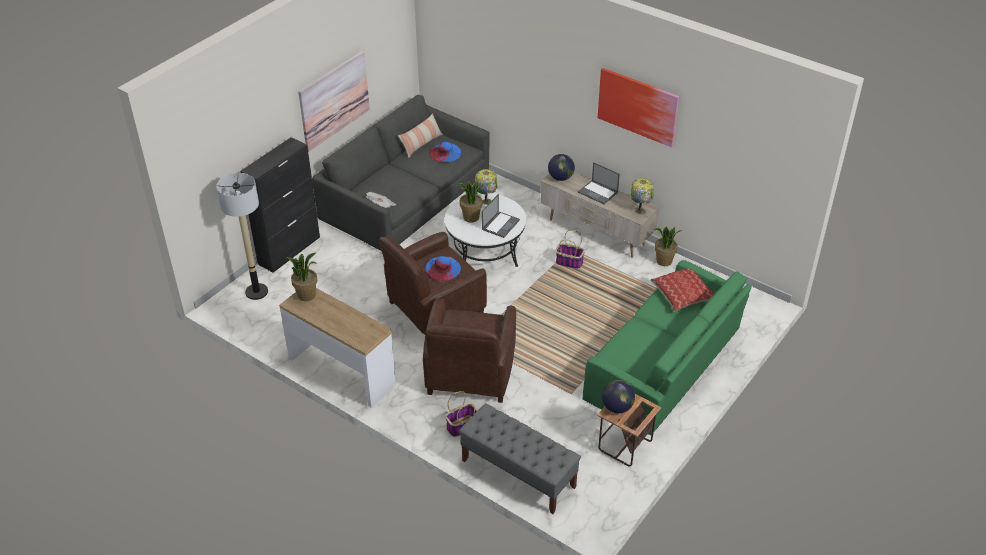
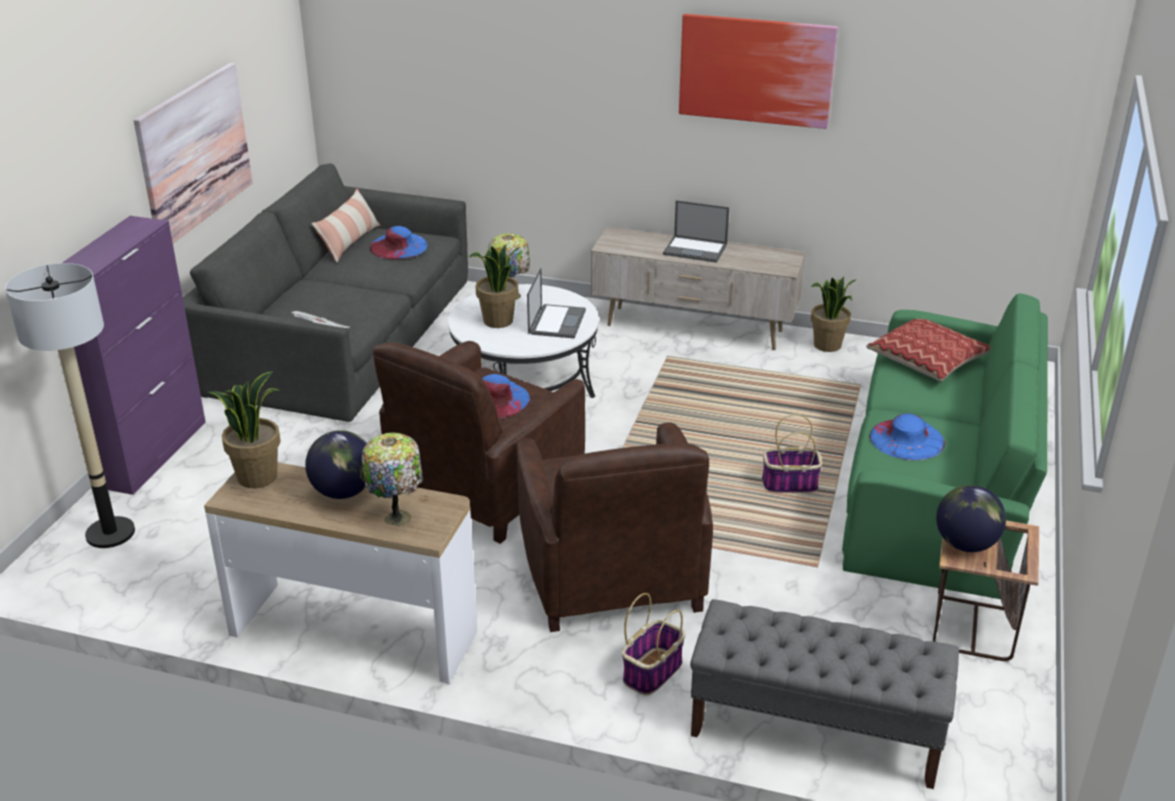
camera: 20 degrees left, 10 degrees down
(289, 250) = (153, 453): black cabinet -> purple cabinet
(560, 178) = (621, 241): globe -> globe (343, 492)
(568, 262) = (677, 375): basket -> basket (789, 484)
(635, 341) = (907, 439): none -> blue hat
(640, 210) = (780, 260): table lamp -> table lamp (398, 516)

